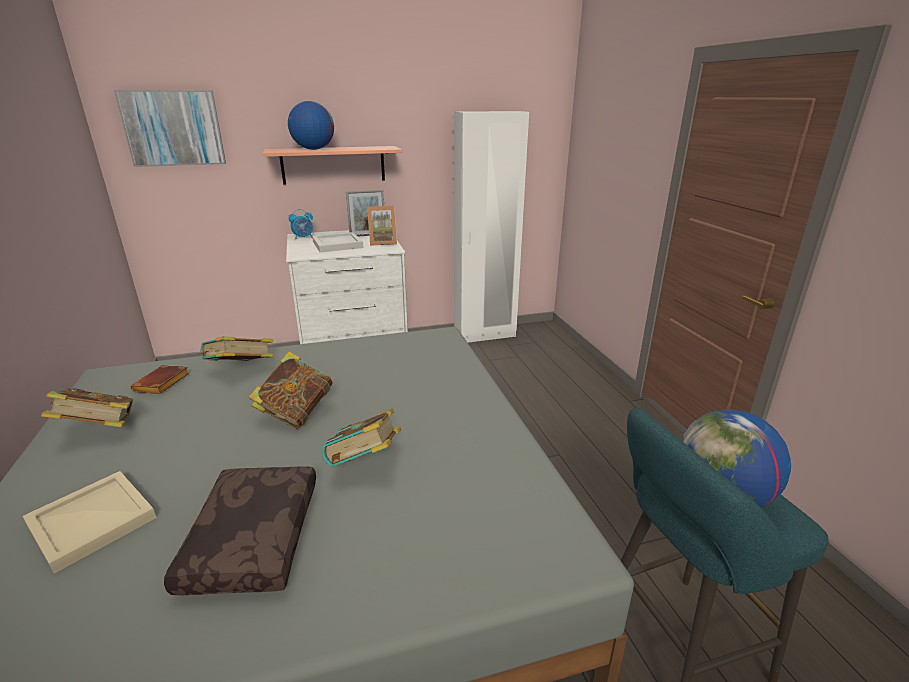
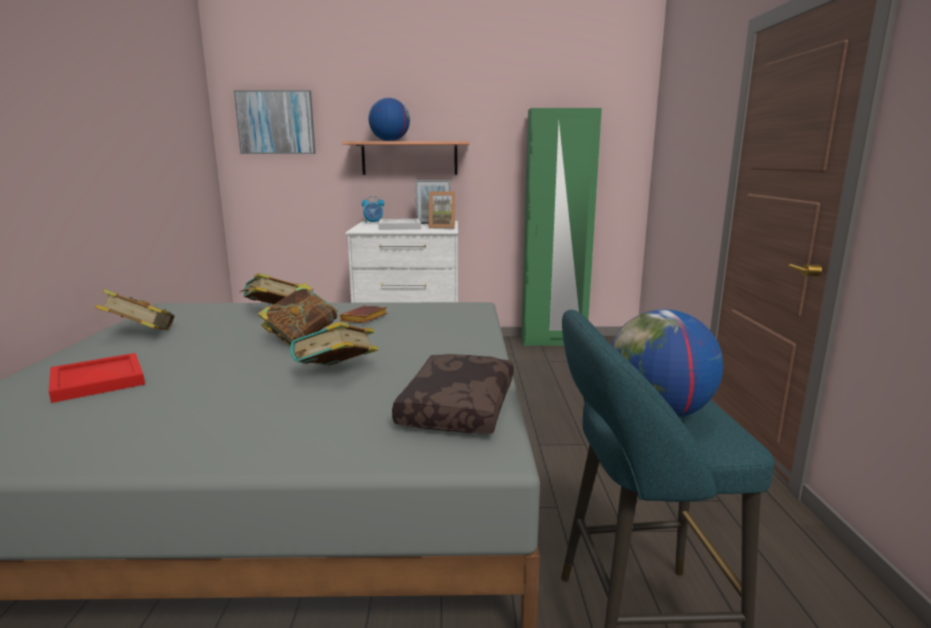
camera: 15 degrees right, 10 degrees down
(93, 520) = (99, 380): beige tray -> red tray
(162, 384) = (207, 315): brown book -> brown book (364, 319)
(251, 538) = (207, 404): brown pillow -> brown pillow (456, 406)
(485, 335) = (553, 342): white wardrobe -> green wardrobe

